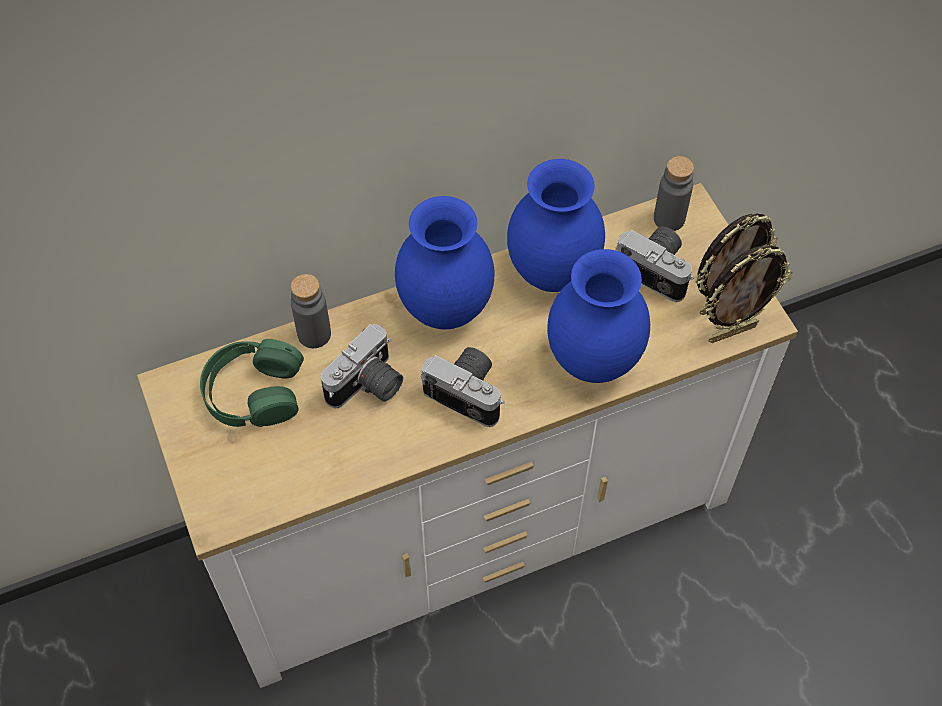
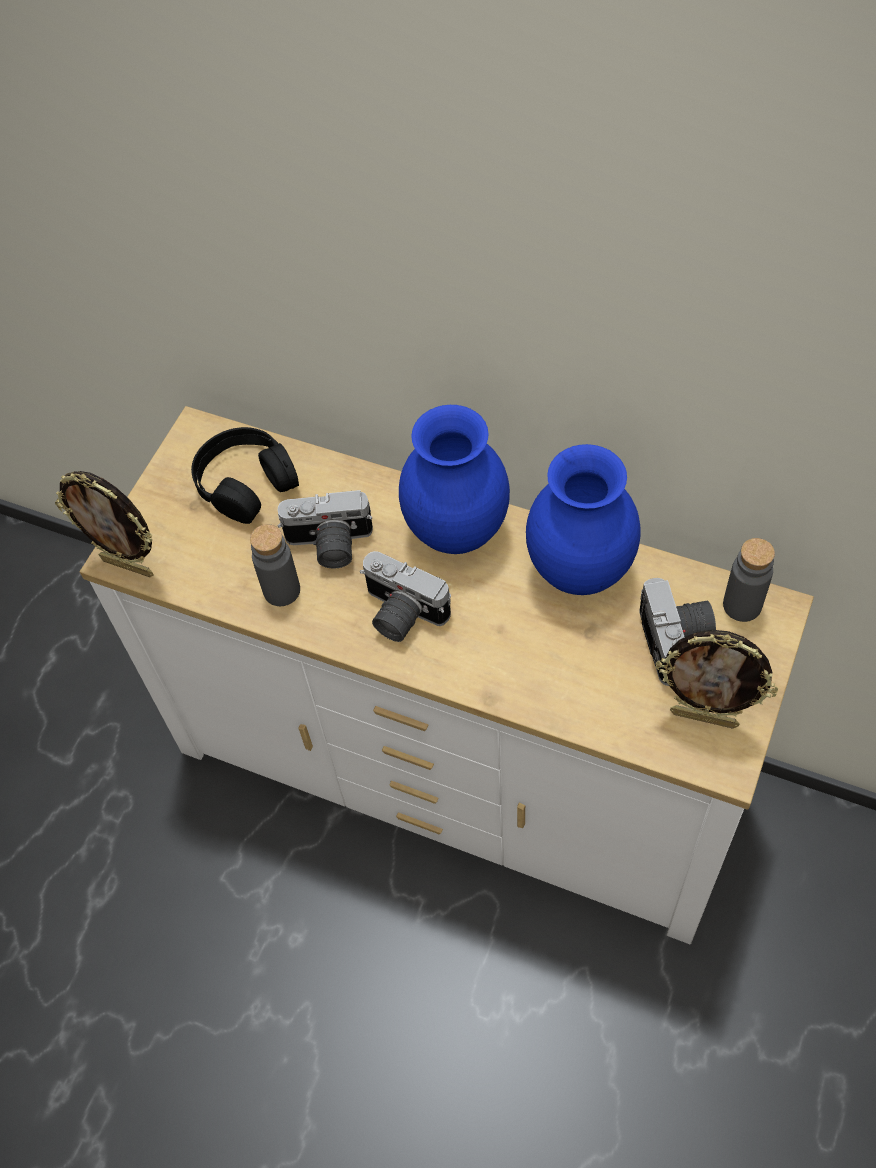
camera: 50 degrees right, 0 degrees up
(254, 391) = (246, 482): green headphones -> black headphones
(314, 334) = (336, 472): grey bottle -> grey bottle (282, 590)
(469, 392) = (399, 614): camera -> camera turned 135 degrees clockwise
(592, 362) = (526, 673): blue vase -> none
(732, 332) = (683, 751): picture frame -> picture frame (129, 565)

